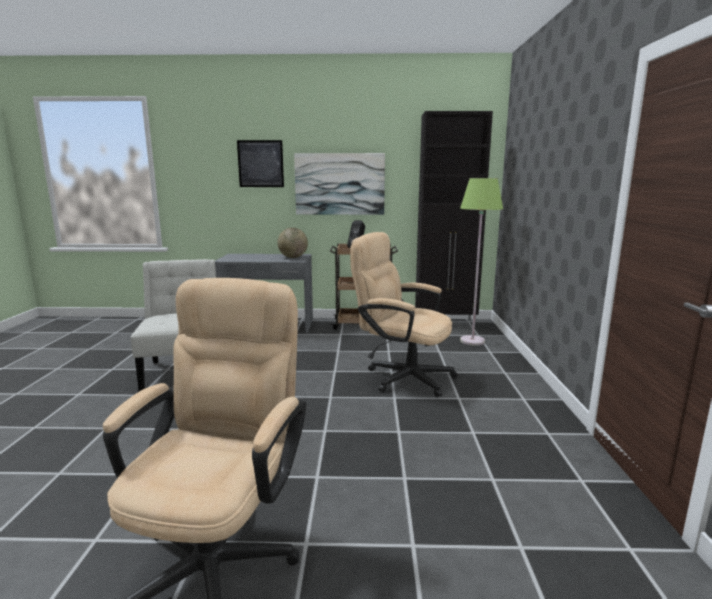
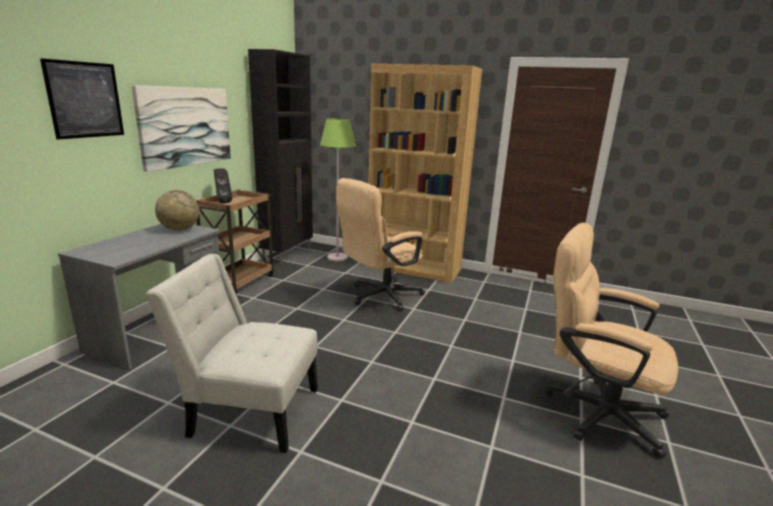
camera: 70 degrees left, 5 degrees up
(510, 380) = (413, 268): none -> brown bookcase

